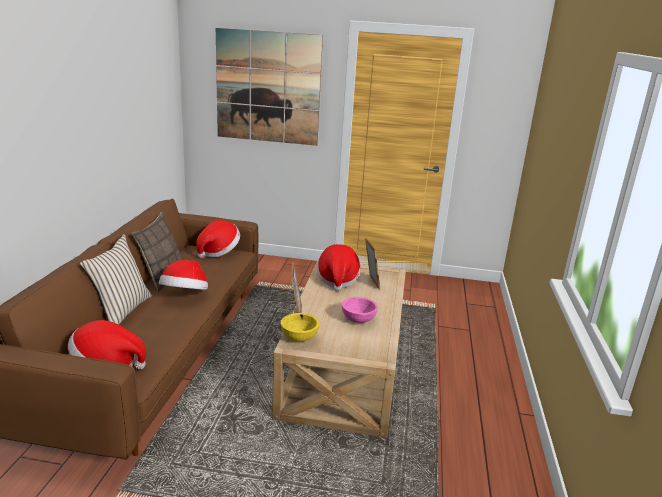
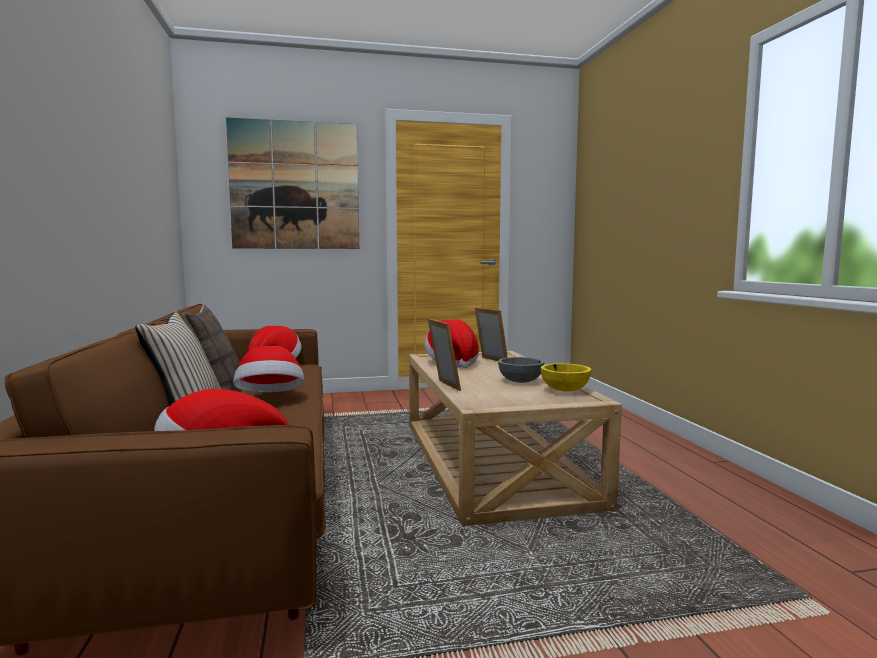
camera: 20 degrees left, 15 degrees down
(299, 337) = (477, 399): yellow bowl -> yellow bowl (565, 390)
(358, 319) = (520, 381): pink bowl -> grey bowl

